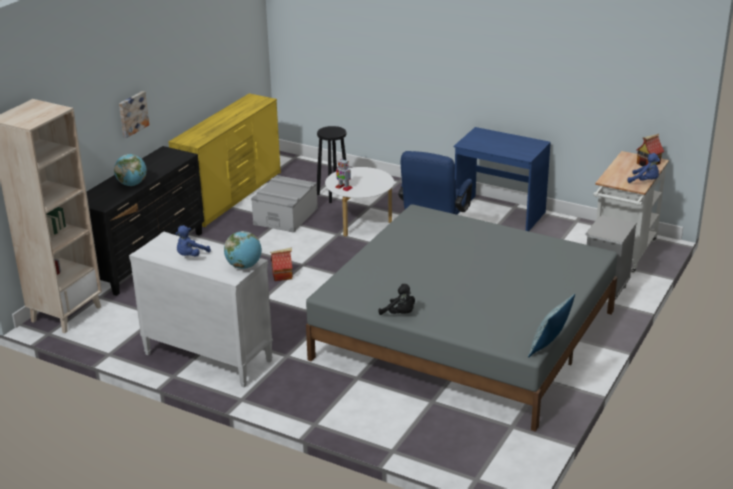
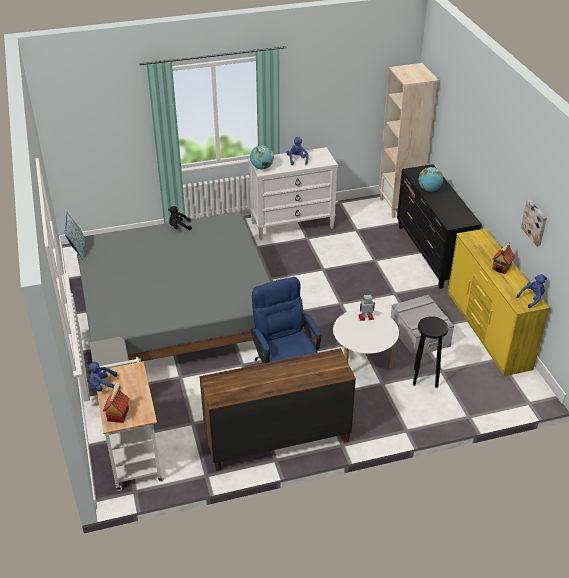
camera: 135 degrees right, 10 degrees up
(132, 114) = (478, 174): picture -> picture (535, 222)
(248, 100) = (532, 299): none -> blue plush toy
(282, 276) = (338, 289): toy house -> toy house (501, 268)
(499, 214) = (277, 440): blue desk -> brown dresser

